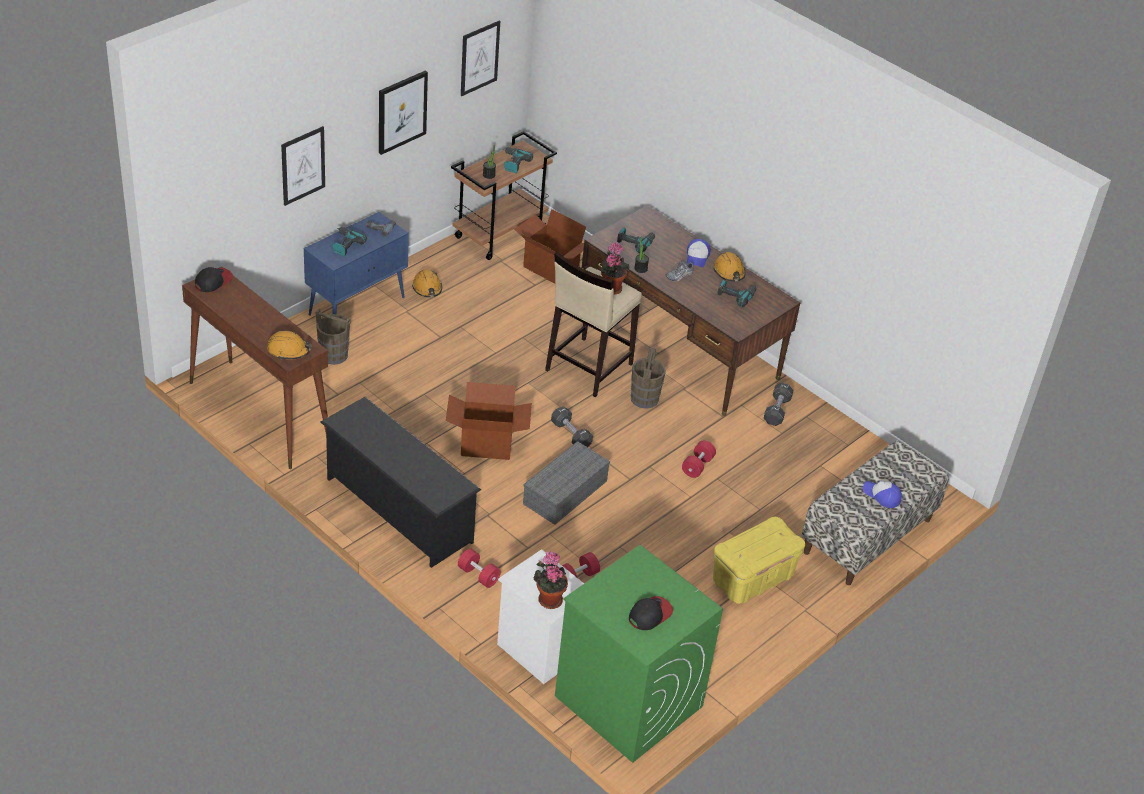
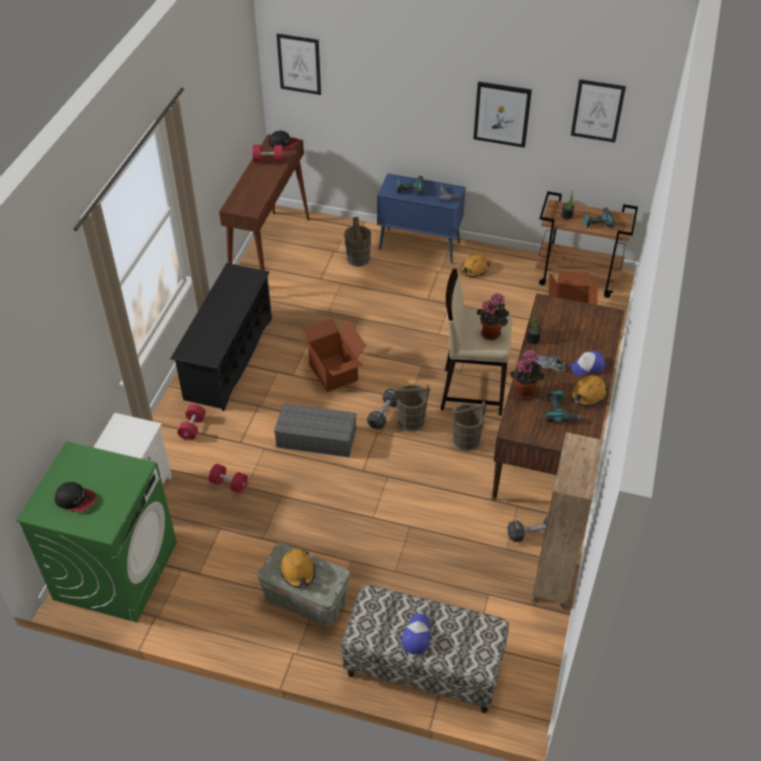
camera: 65 degrees right, 5 degrees up
(289, 350) = (241, 202): orange hard hat -> orange hard hat (298, 571)
(303, 165) = (395, 105): picture -> picture (299, 64)
(548, 599) = (109, 449): potted plant -> potted plant (524, 390)
(593, 421) = (411, 421): none -> brown bucket
(635, 242) = (564, 323): power drill -> none
(697, 466) = (414, 507): red dumbbell -> red dumbbell (268, 160)
(752, 579) = (305, 599): yellow storage box -> grey storage box
(831, 424) = (552, 581): none -> brown bookcase

